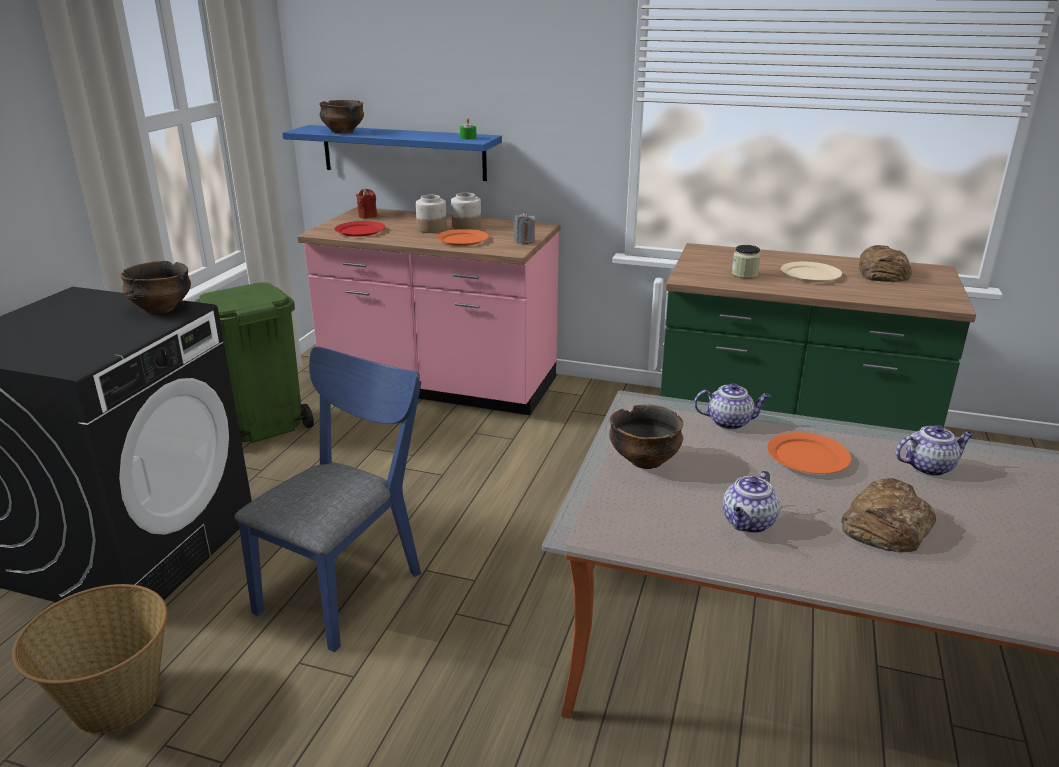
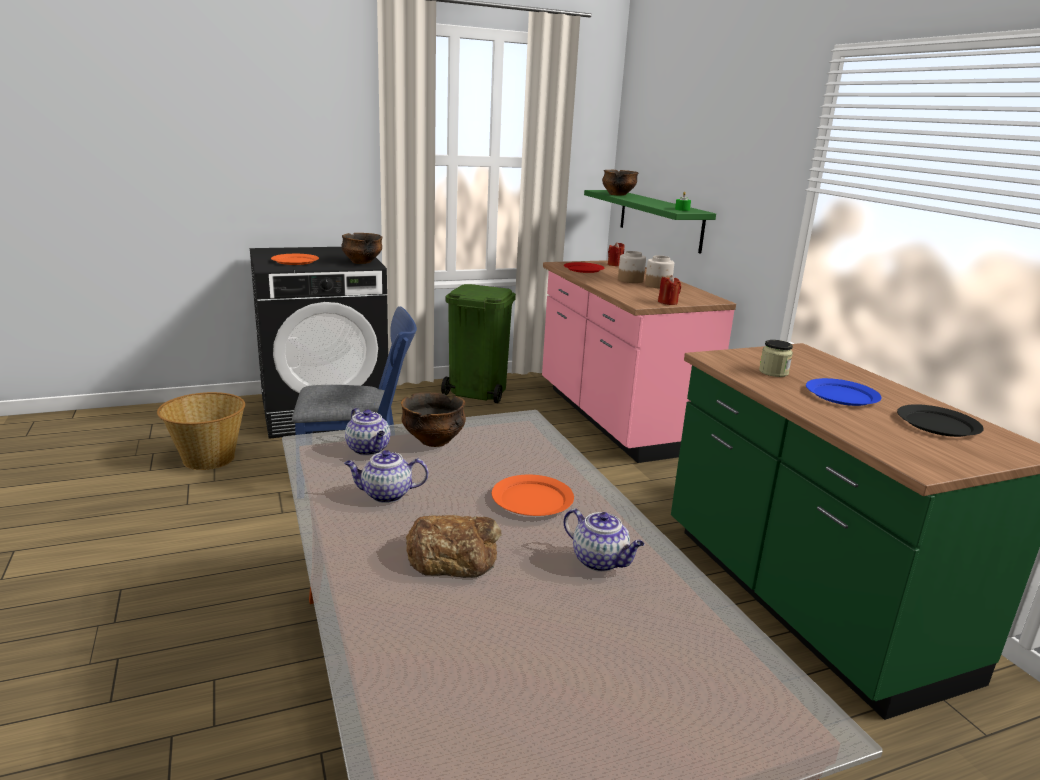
camera: 50 degrees right, 5 degrees down
(403, 152) = (660, 220): blue shelf -> green shelf
(462, 240) = (628, 290): orange plate -> orange plate (295, 261)
(524, 241) = (668, 302): grey candle -> red candle
(730, 422) = (546, 457): teapot -> teapot (369, 449)
(810, 274) = (842, 395): beige plate -> blue plate
(882, 272) = (937, 424): bread -> black plate

